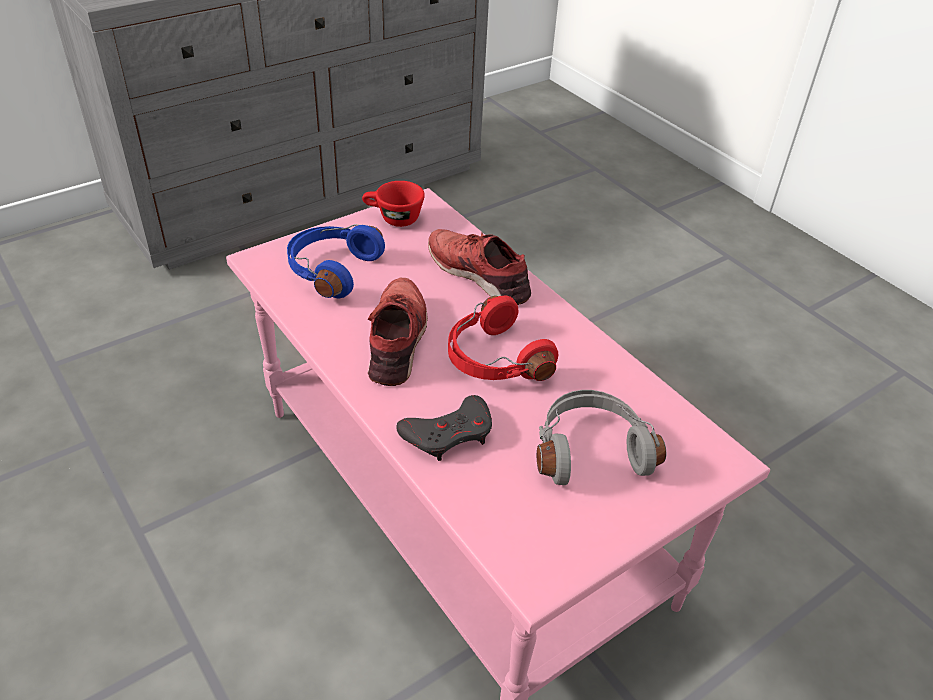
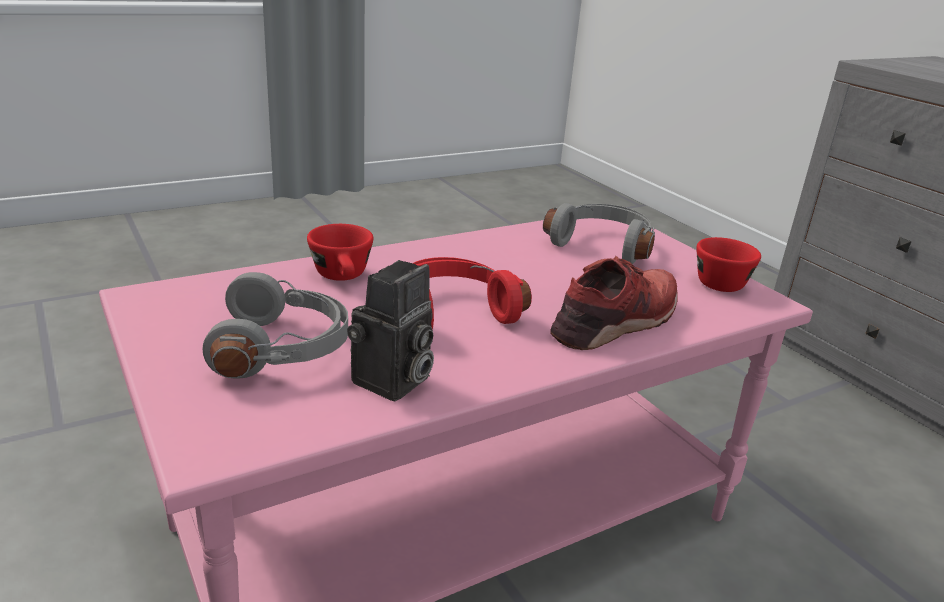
camera: 95 degrees right, 15 degrees down
(331, 270) = (603, 245): blue headphones -> grey headphones
(398, 339) = (489, 267): red shoe -> none
(449, 433) = (343, 277): grey game controller -> red cup
(610, 382) = (392, 383): none -> camera

